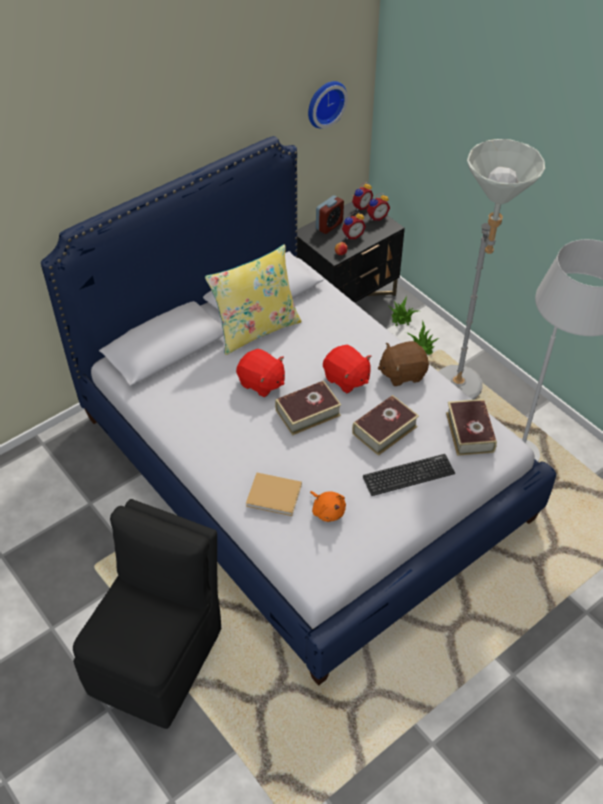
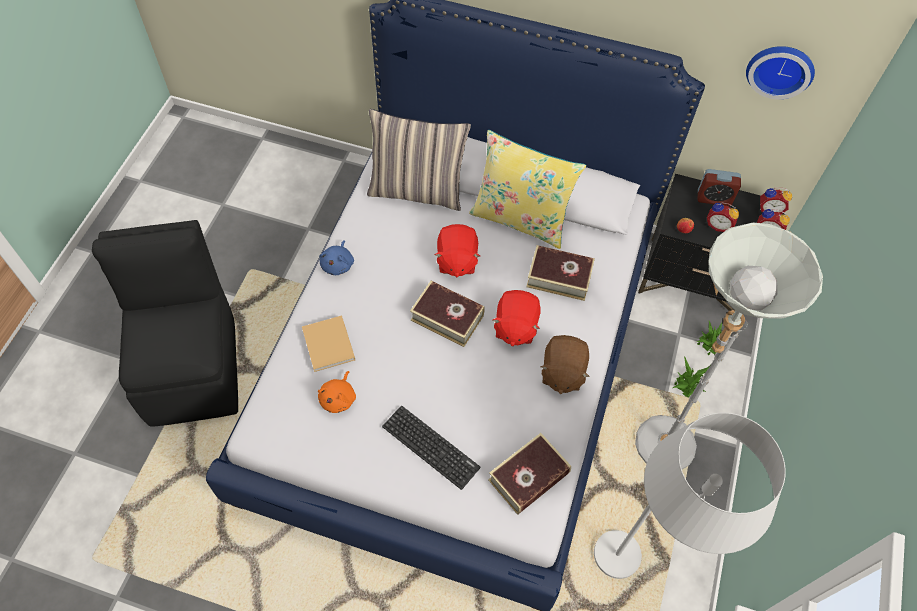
camera: 55 degrees right, 10 degrees up
(158, 657) = (194, 367): black chair -> black chair turned 90 degrees counterclockwise
(175, 374) = (417, 190): none -> pillow
(201, 456) = (338, 264): none -> blue plush toy
(384, 430) = (474, 395): book -> book (559, 277)
(402, 373) = (562, 372): brown plush toy -> brown plush toy turned 120 degrees counterclockwise

